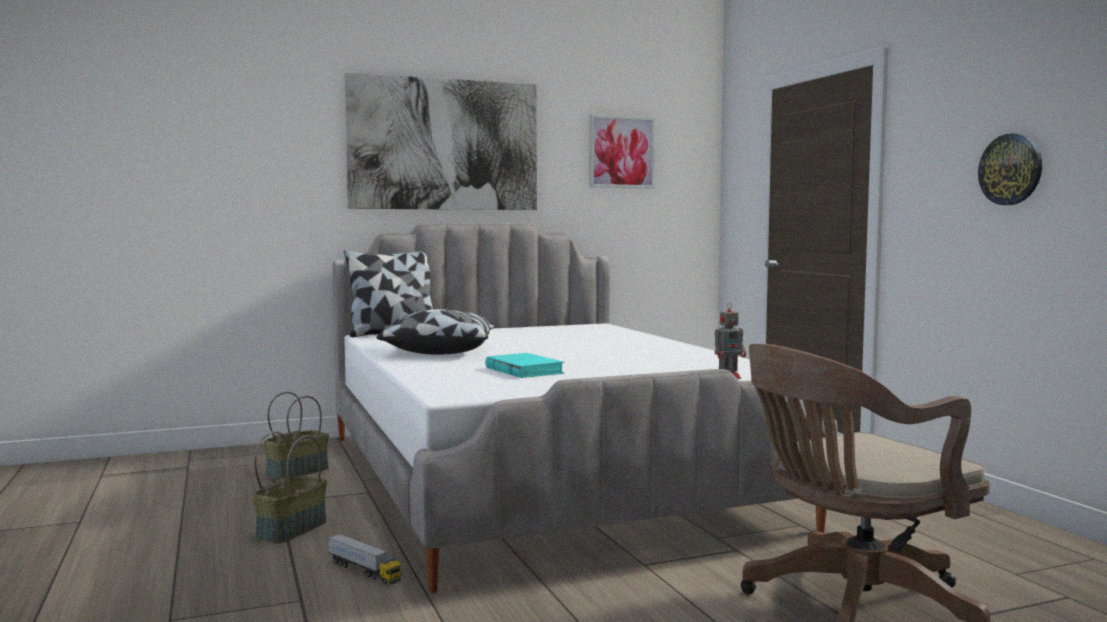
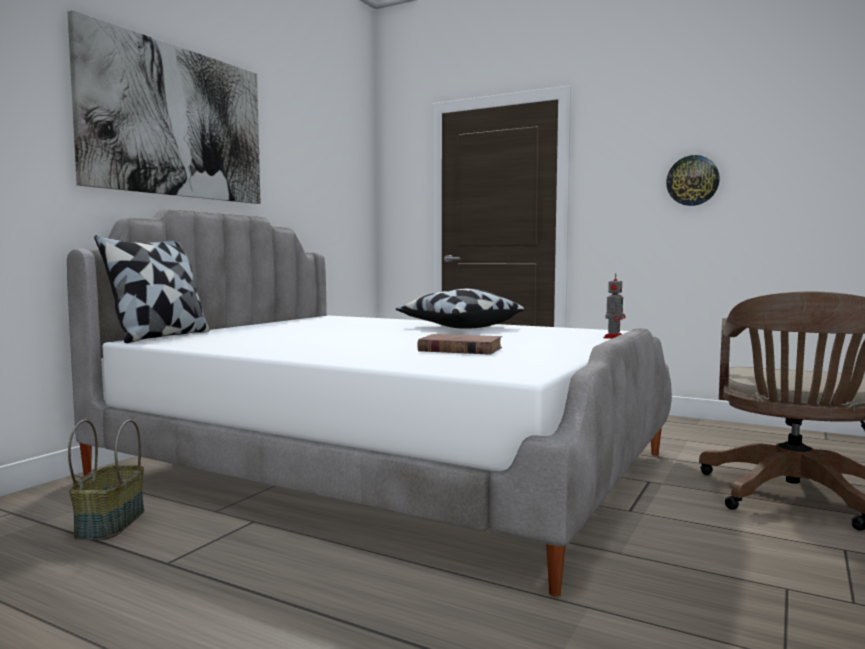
camera: 40 degrees left, 0 degrees up
(291, 529) = (259, 588): basket -> none
(364, 571) = (450, 601): toy truck -> none
(439, 351) = (299, 345): pillow -> pillow (458, 327)
(524, 370) = (459, 349): turquoise book -> brown book
(621, 152) = (317, 154): picture -> none

